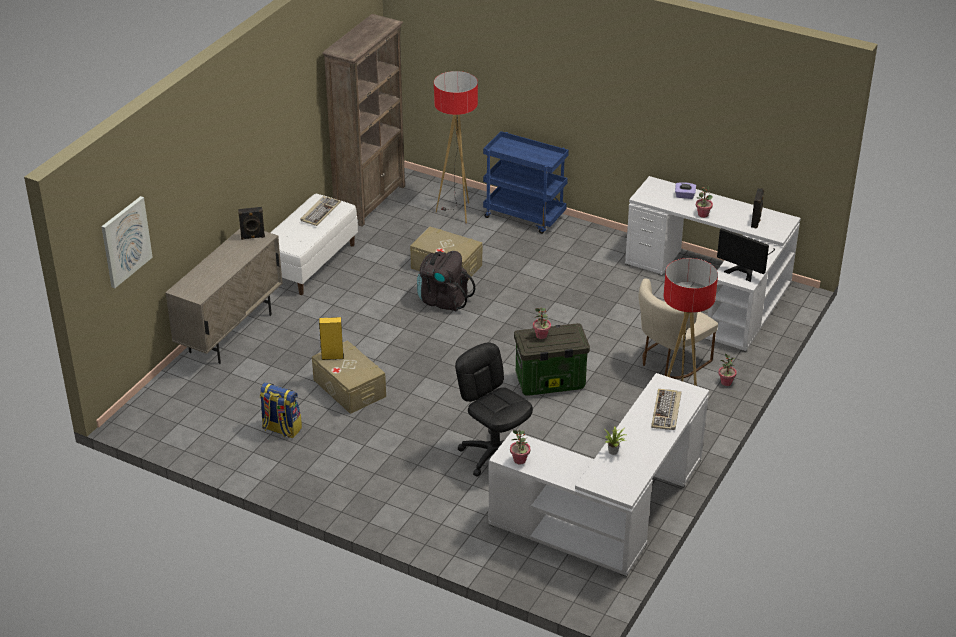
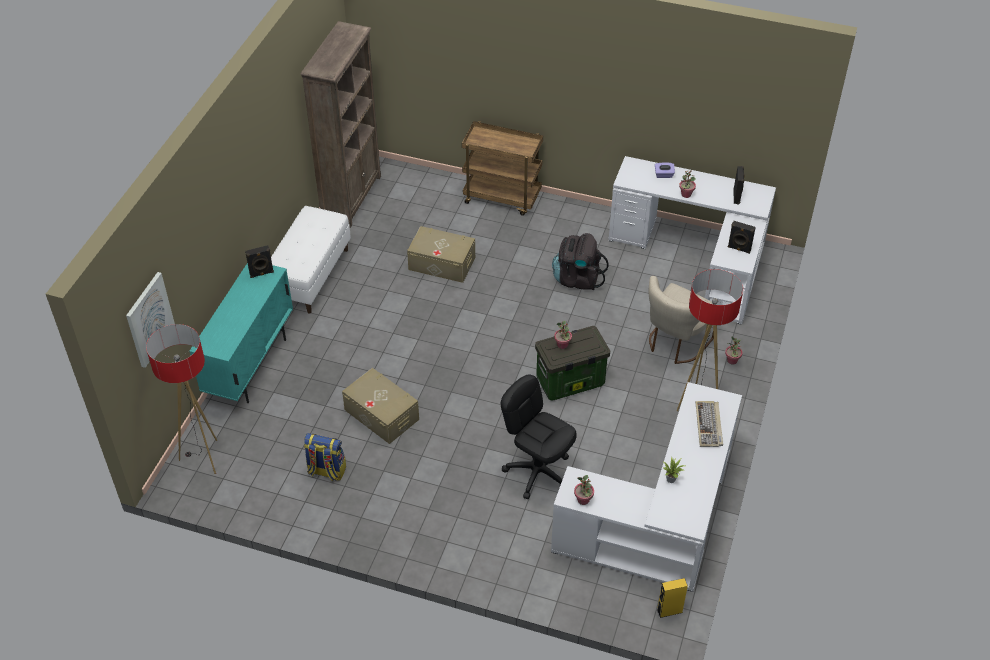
camera: 10 degrees left, 10 degrees up
(231, 333) = (251, 366): beige cabinet -> turquoise cabinet
(320, 212) = (315, 227): keyboard -> none
(332, 356) = (362, 388): yellow speaker -> yellow speaker (669, 611)
(443, 300) = (448, 302): black backpack -> black backpack (577, 279)
(456, 212) = (437, 201): floor lamp -> floor lamp (203, 458)
(525, 216) = (503, 198): blue cart -> brown cart
(745, 268) = (739, 249): monitor -> black speaker

